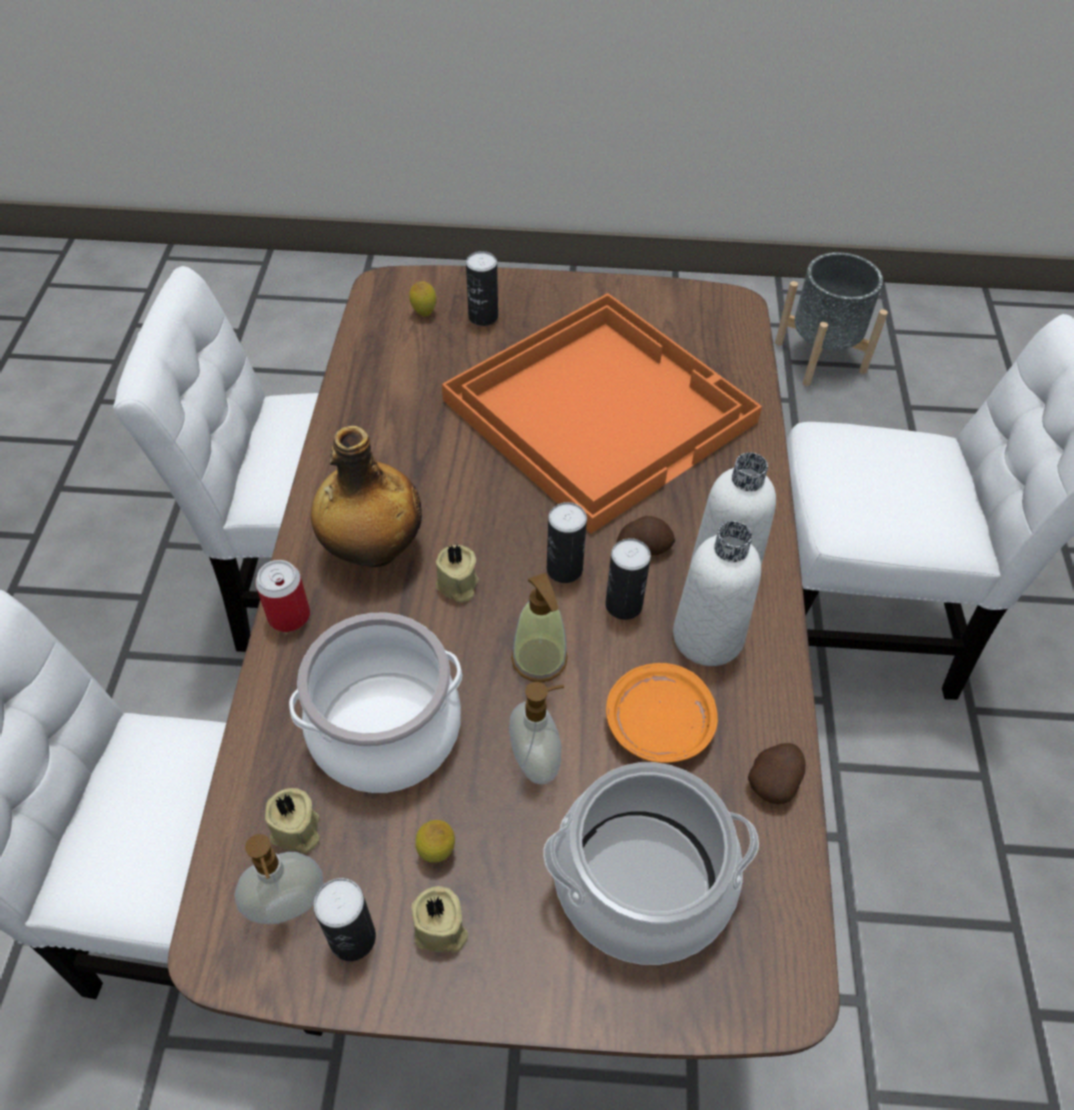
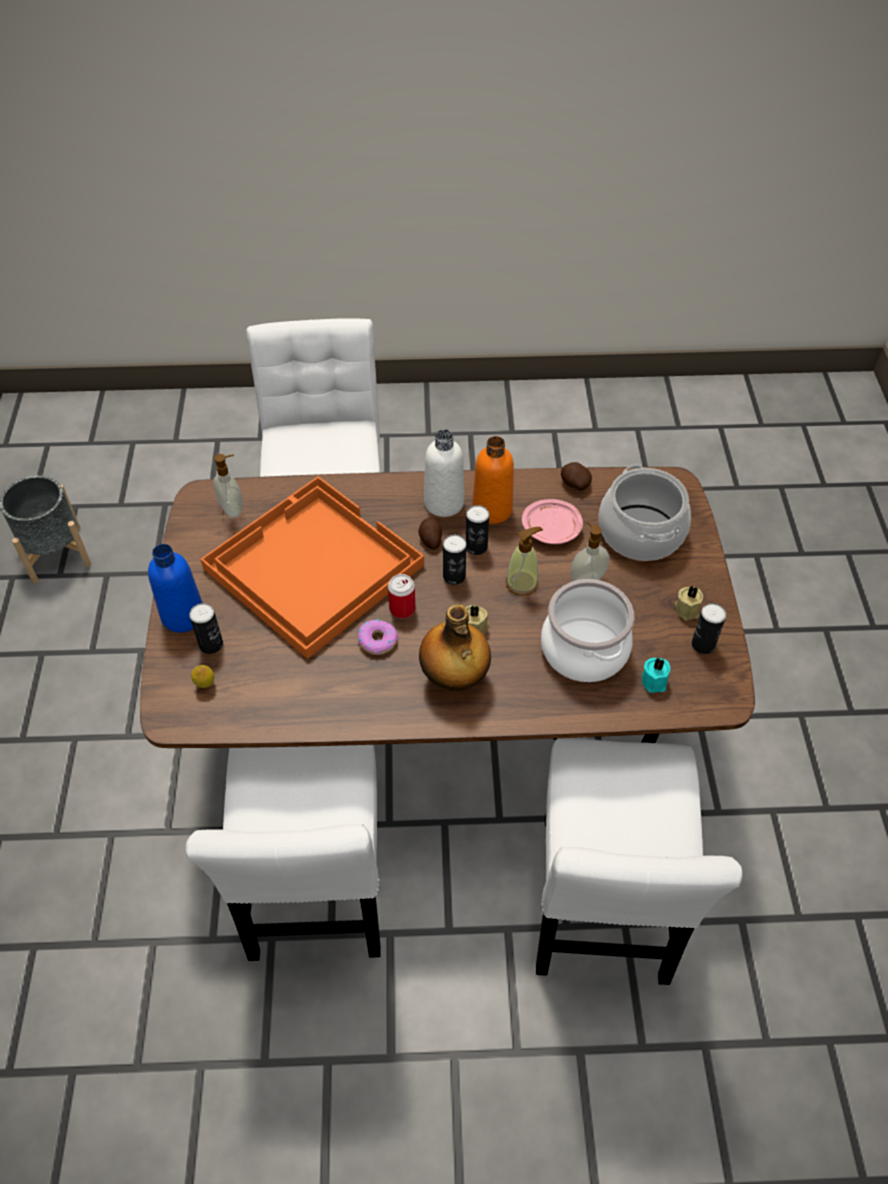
camera: 95 degrees left, 0 degrees up
(288, 907) = (696, 675): soap dispenser -> soap dispenser (232, 508)
(289, 616) = (514, 715): can -> can (402, 609)
(296, 831) = (655, 680): beige candle -> turquoise candle
(436, 852) = (649, 616): lemon -> none
(458, 471) = (377, 640): none -> donut
(532, 294) = (183, 615): none -> blue bottle
(659, 724) = (552, 529): orange plate -> pink plate
(707, 637) = (492, 509): white bottle -> orange bottle

